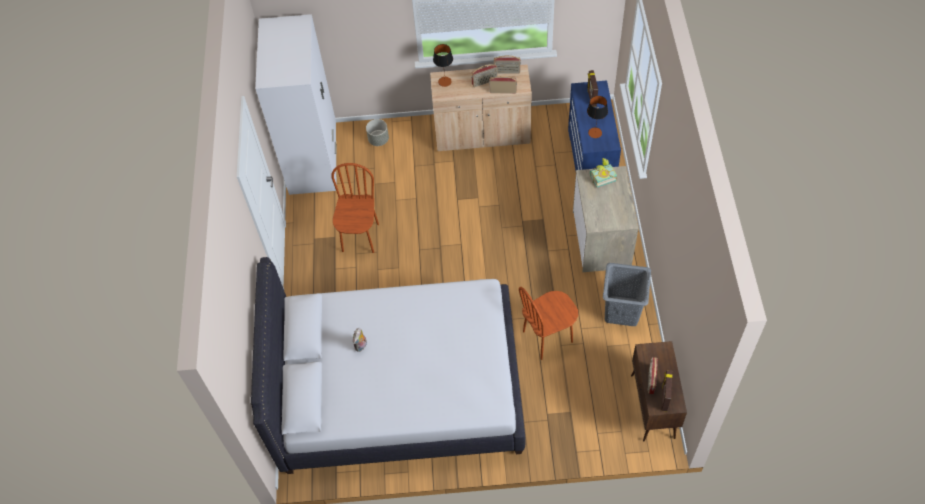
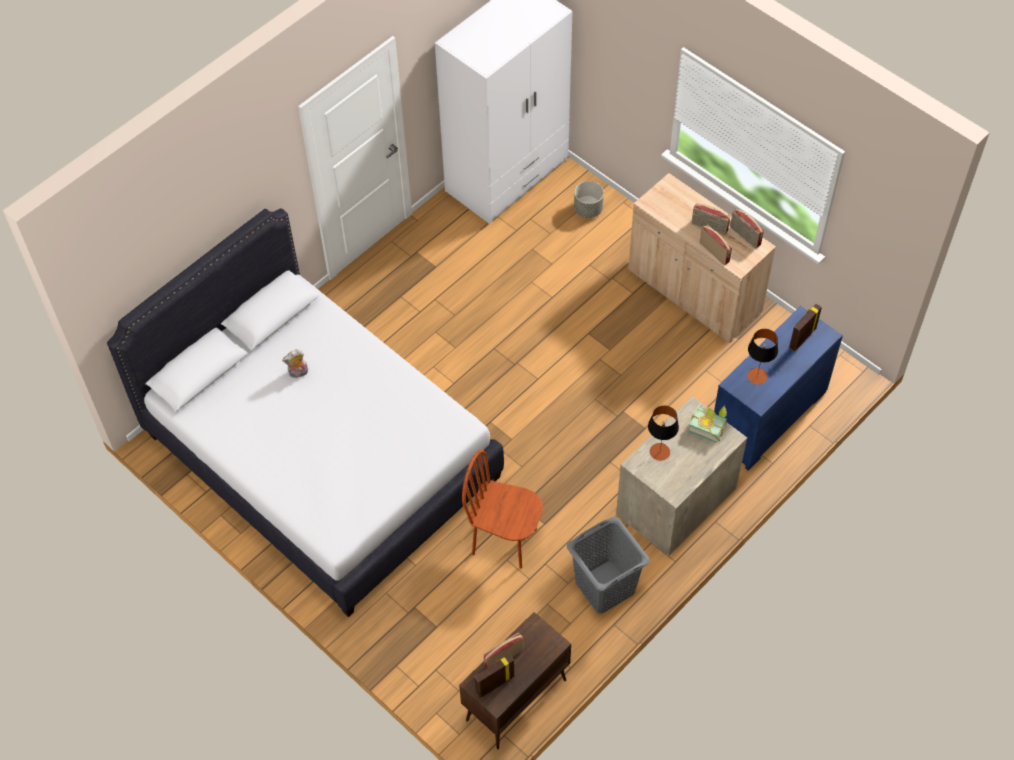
camera: 45 degrees right, 0 degrees up
(360, 237) = (456, 288): brown chair -> none
(445, 81) = (671, 194): table lamp -> table lamp (660, 452)

